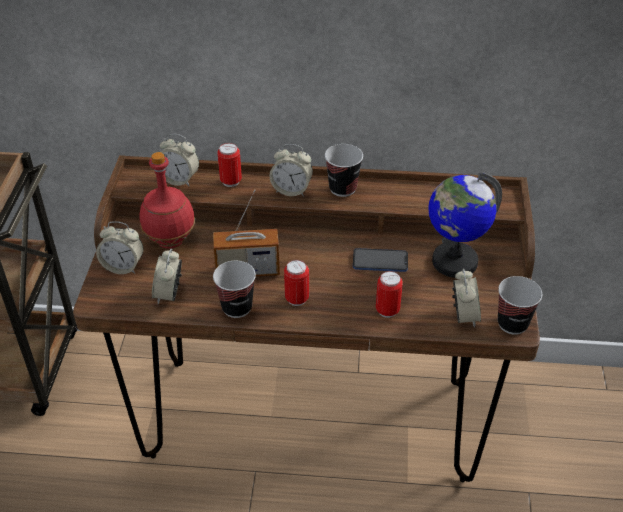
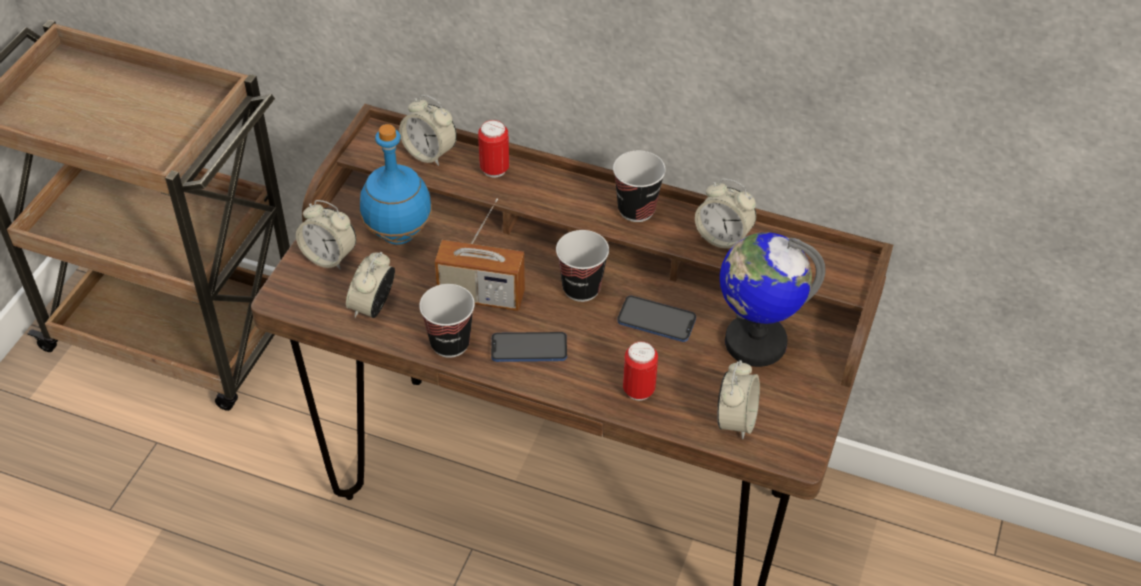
camera: 15 degrees right, 5 degrees up
(171, 240) = (399, 233): red bottle -> blue bottle
(291, 190) = (568, 198): alarm clock -> alarm clock (723, 237)
(297, 299) = (529, 348): can -> phone
(512, 323) = (795, 445): cup -> cup (581, 288)

